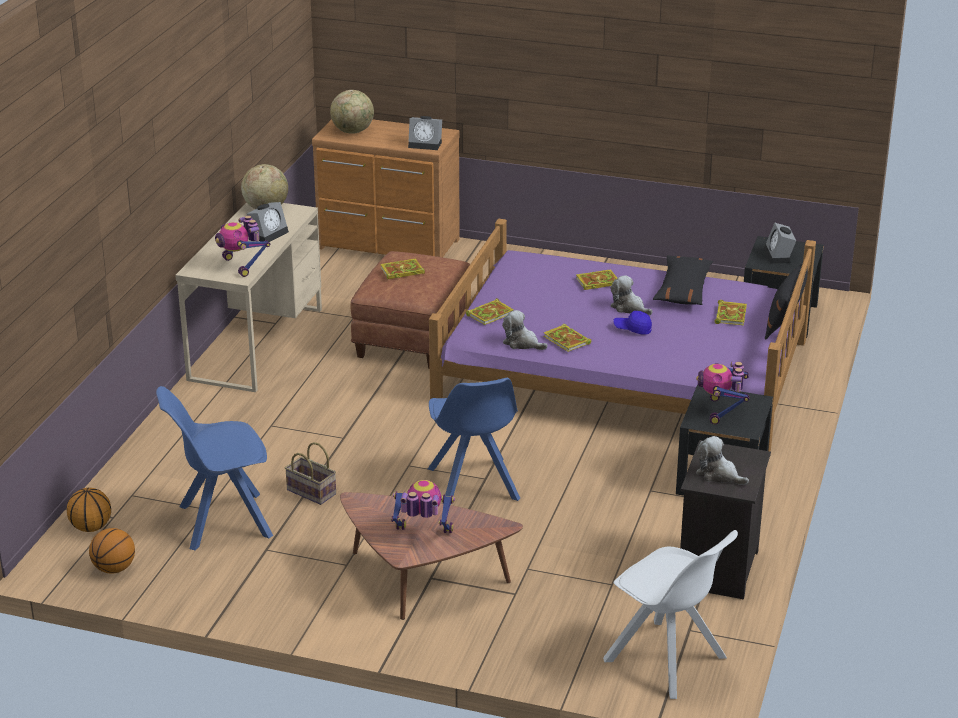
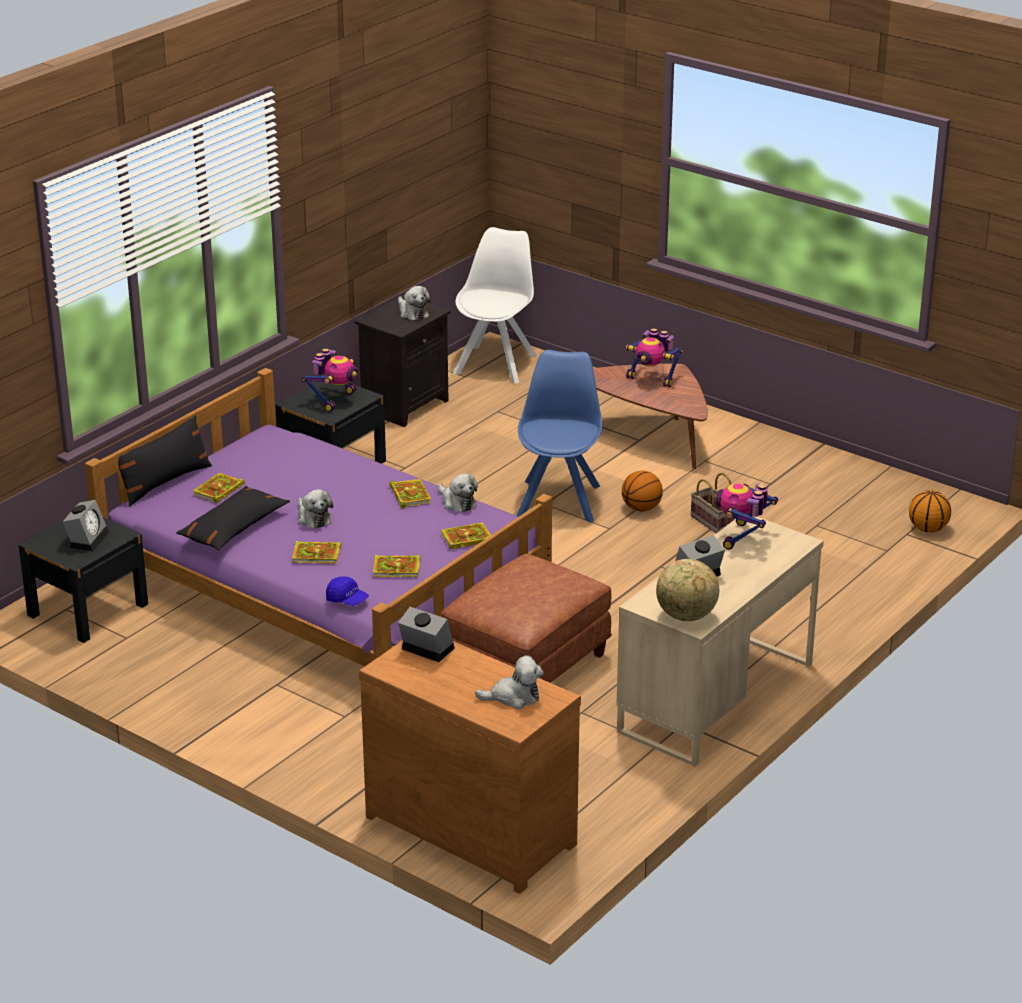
camera: 160 degrees left, 0 degrees up
(114, 569) = (908, 492): basketball -> basketball (641, 508)
(222, 522) = (804, 512): blue chair -> none
(242, 265) = (743, 537): toy robot -> toy robot turned 150 degrees counterclockwise
(353, 131) = (513, 697): globe -> plush toy
(401, 272) = (538, 590): book -> book (398, 568)
(632, 329) = (332, 495): blue cap -> blue cap (347, 600)
(667, 660) = (496, 363): white chair -> white chair turned 45 degrees clockwise

